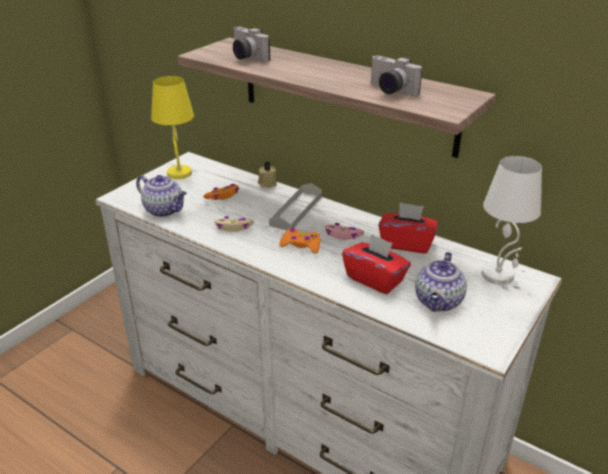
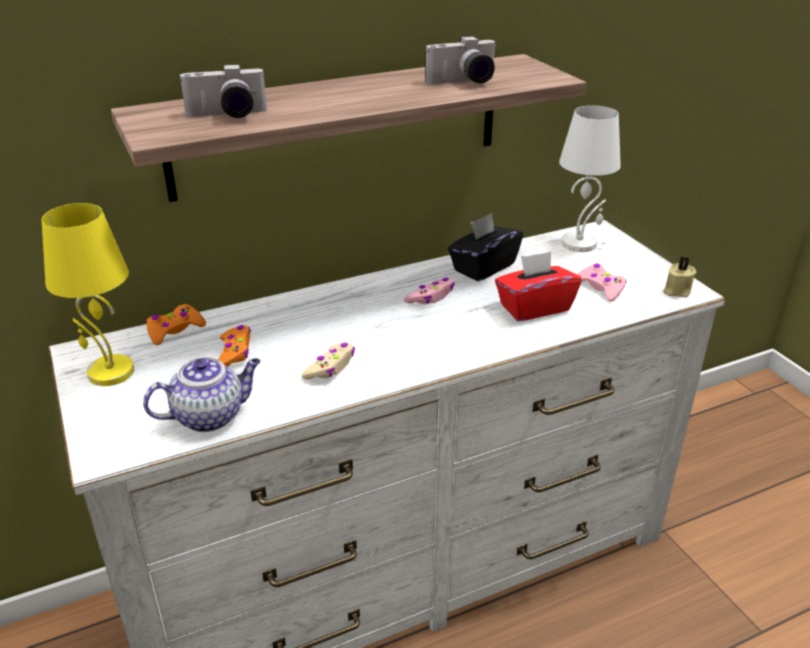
camera: 60 degrees left, 0 degrees up
(267, 183) = (246, 309): beige candle -> beige candle (676, 291)
(296, 210) = (340, 309): grey tray -> none
(301, 245) = (423, 331): orange game controller -> orange game controller (174, 330)
(406, 243) = (483, 267): red tissue box -> black tissue box
(438, 302) = (600, 288): teapot -> pink game controller

